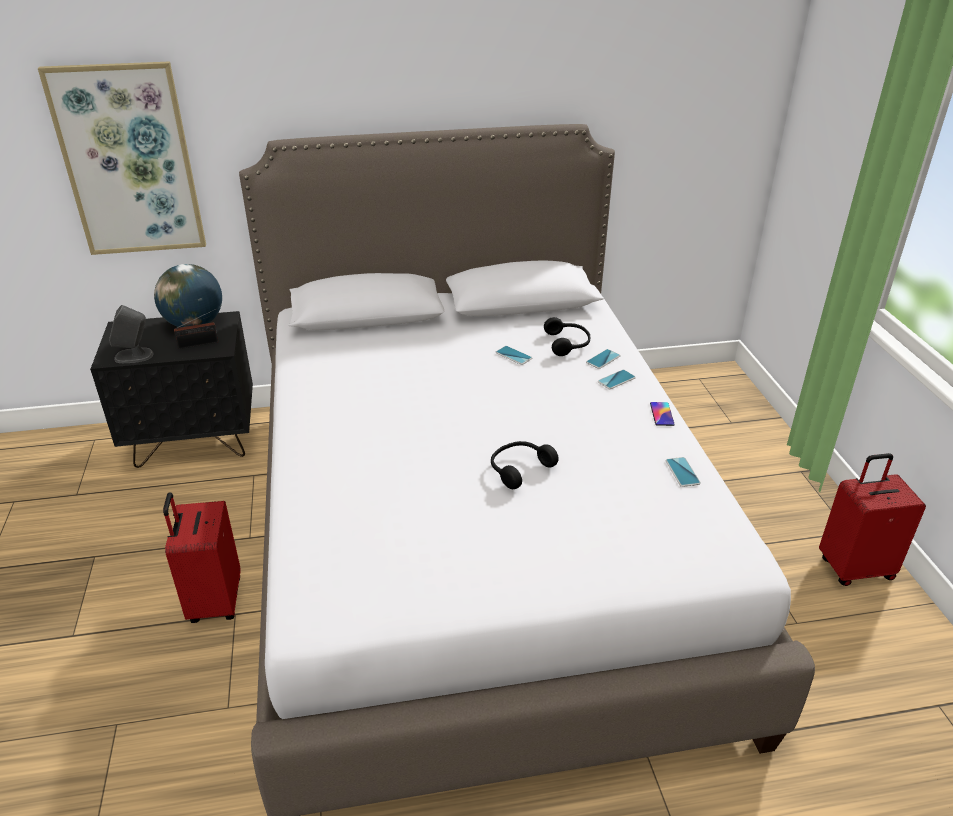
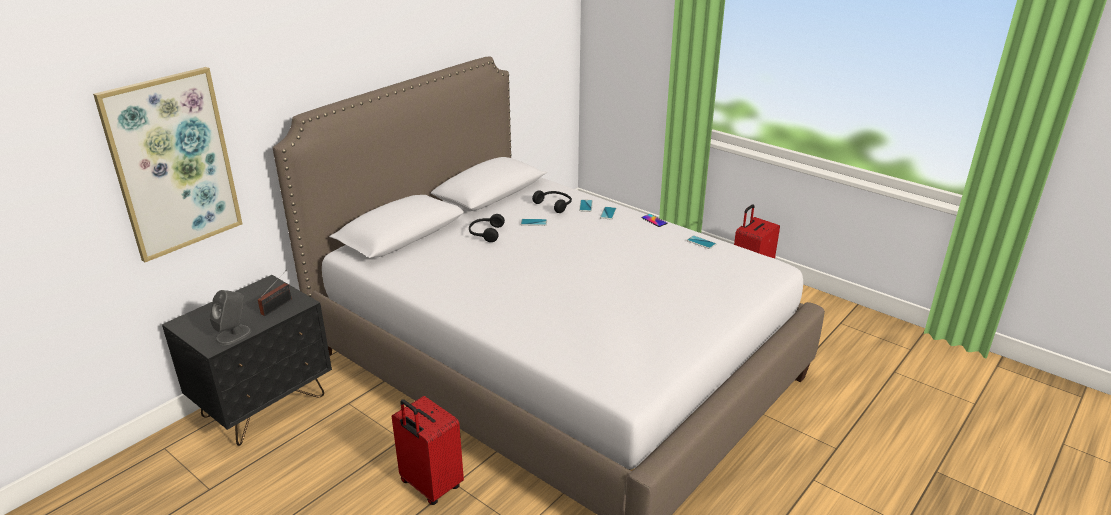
camera: 40 degrees left, 5 degrees down
(195, 324) = (249, 296): globe -> none
(519, 469) = (625, 275): black headphones -> black headphones (485, 233)

